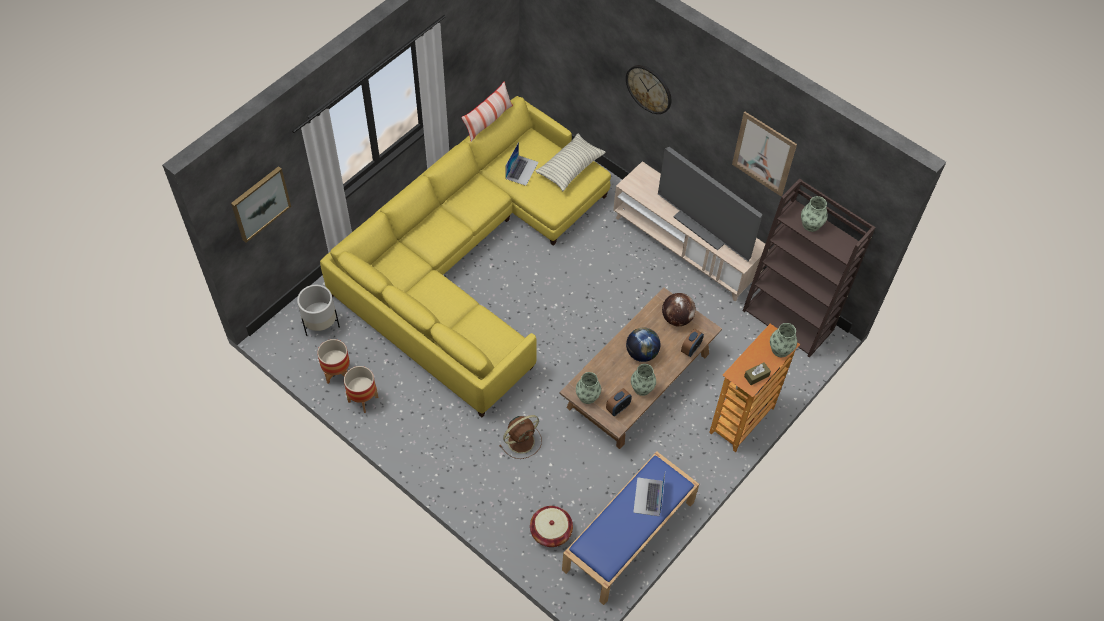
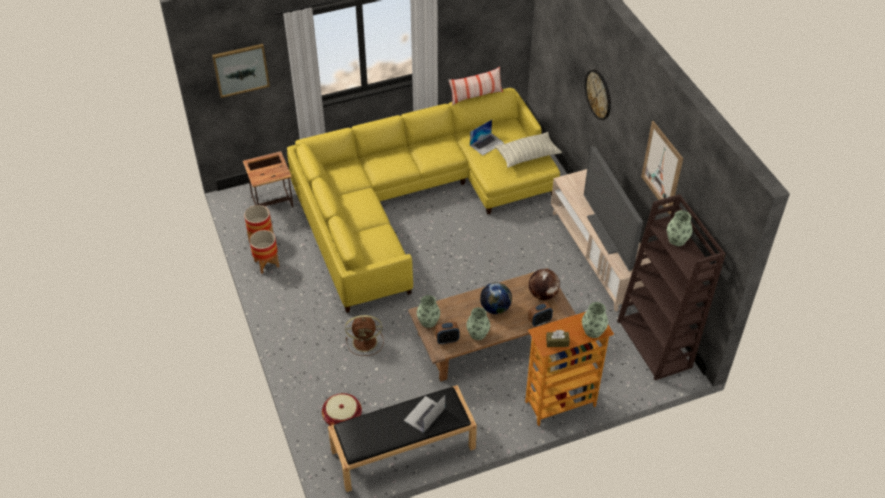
camera: 30 degrees right, 10 degrees down
(320, 323) = (273, 201): white planter -> side table
(628, 537) = (402, 450): blue bench -> black bench

